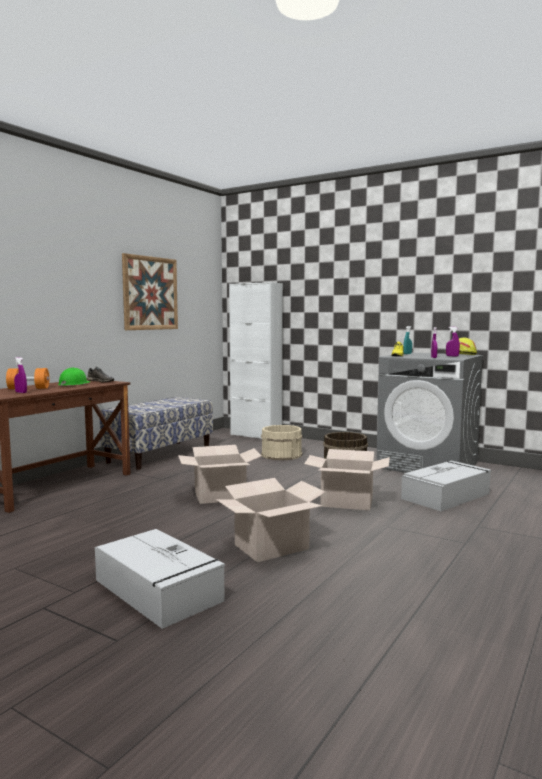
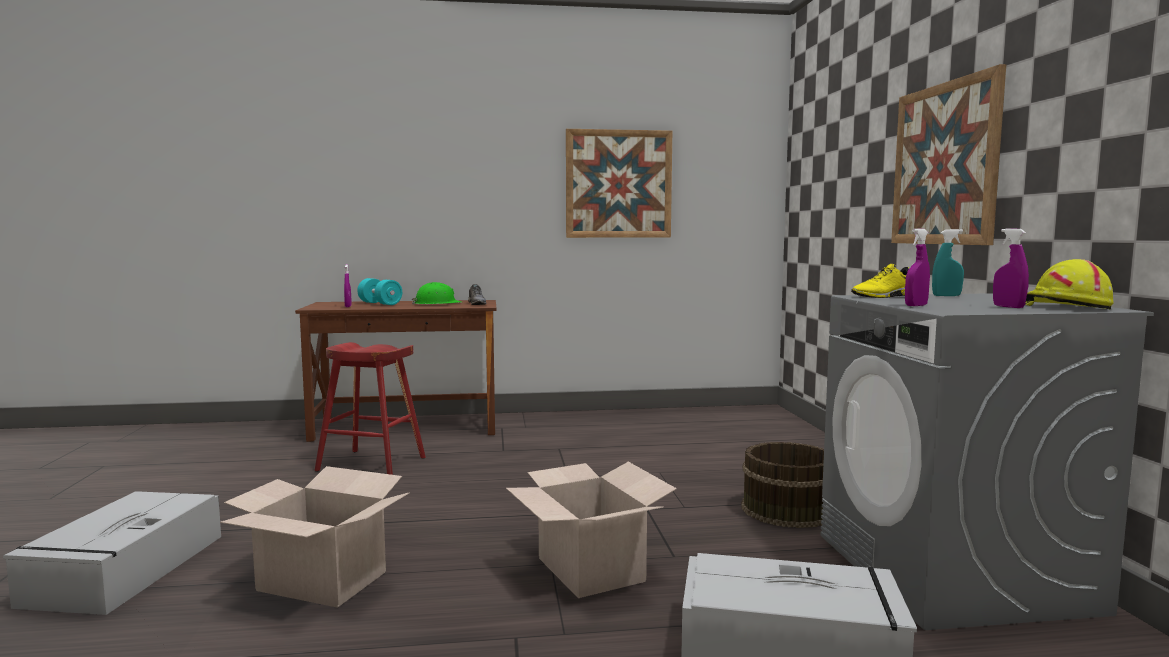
camera: 50 degrees right, 0 degrees up
(28, 388) = (380, 303): orange dumbbell -> turquoise dumbbell
(109, 507) = (372, 464): none -> red stool
(160, 455) = (591, 421): bench -> none
(220, 496) = (487, 492): cardboard box -> none
(256, 435) = (786, 426): white cabinet -> none
(281, 454) = (733, 463): beige bucket -> none
(366, 295) = (944, 164): none -> picture

